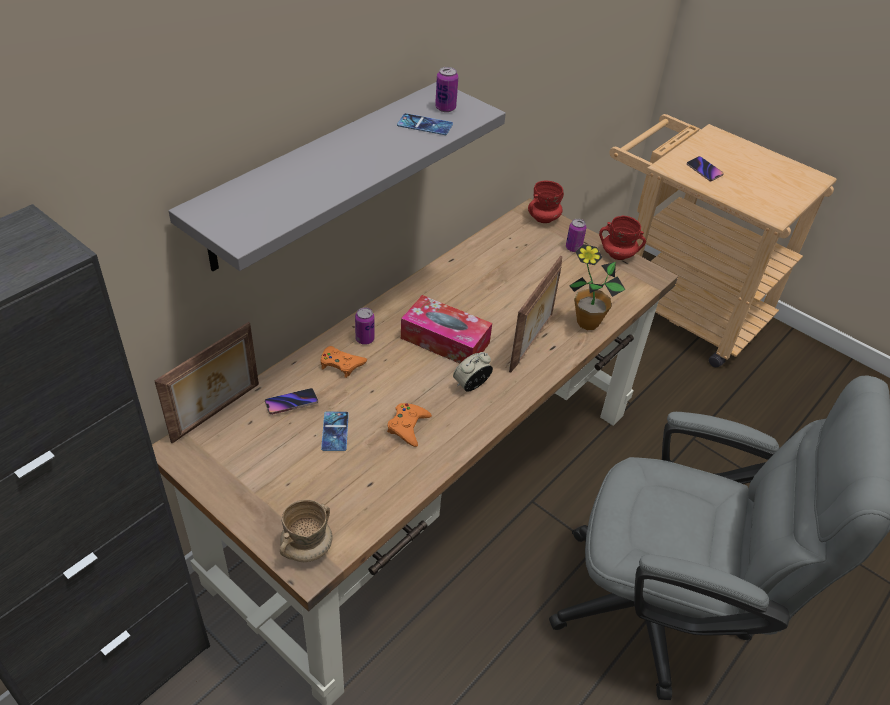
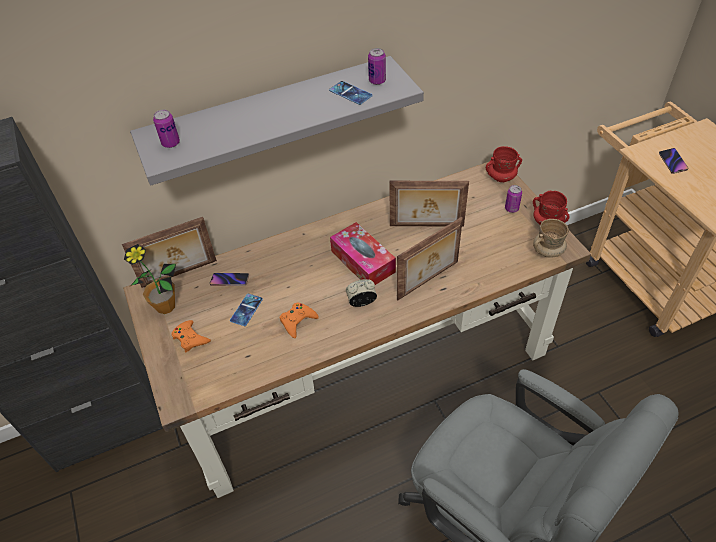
camera: 30 degrees right, 5 degrees up
(307, 548) = (182, 388): beige mug -> beige mug (547, 251)
(341, 364) = (279, 260): orange game controller -> orange game controller (190, 338)
(365, 339) = (305, 245): can -> can (171, 143)
(494, 286) = (426, 226): none -> picture frame
(587, 323) = (484, 275): potted plant -> potted plant (165, 306)

